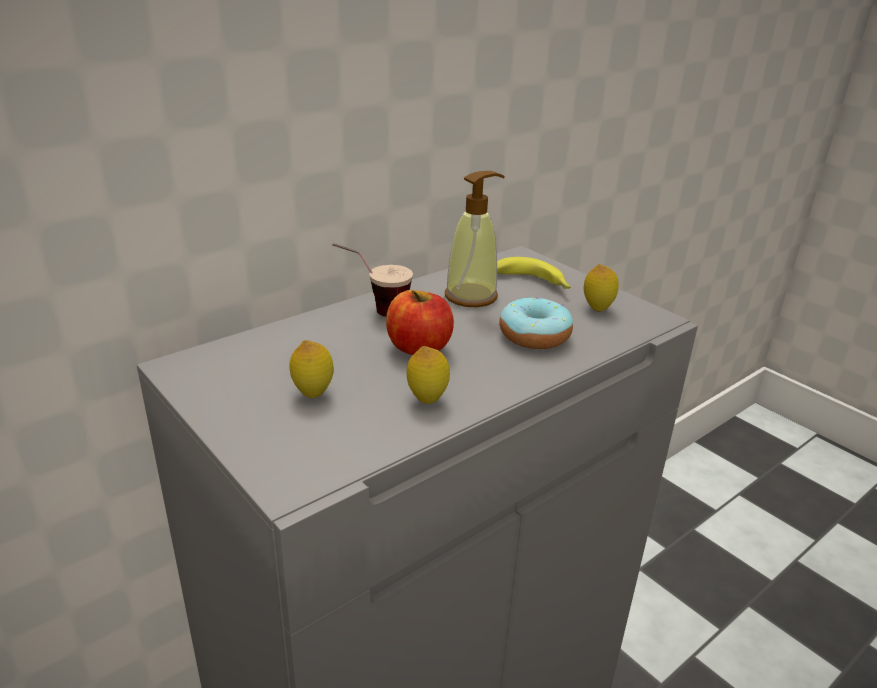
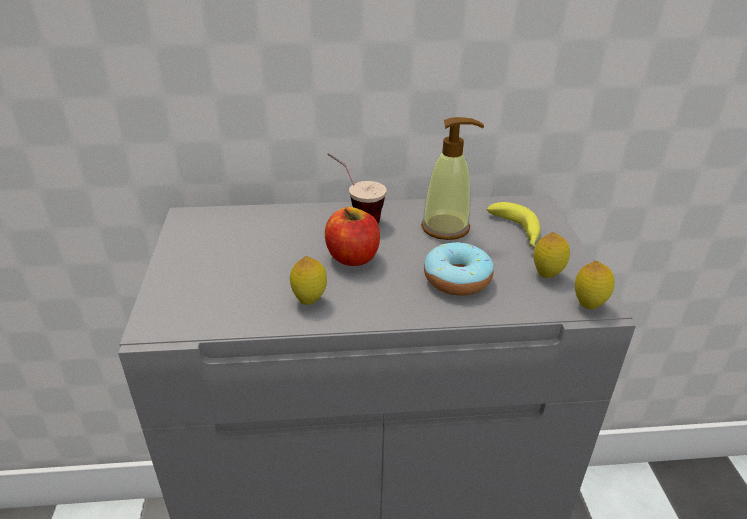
camera: 35 degrees right, 5 degrees up
(313, 393) = (242, 266): lemon -> lemon (588, 305)

